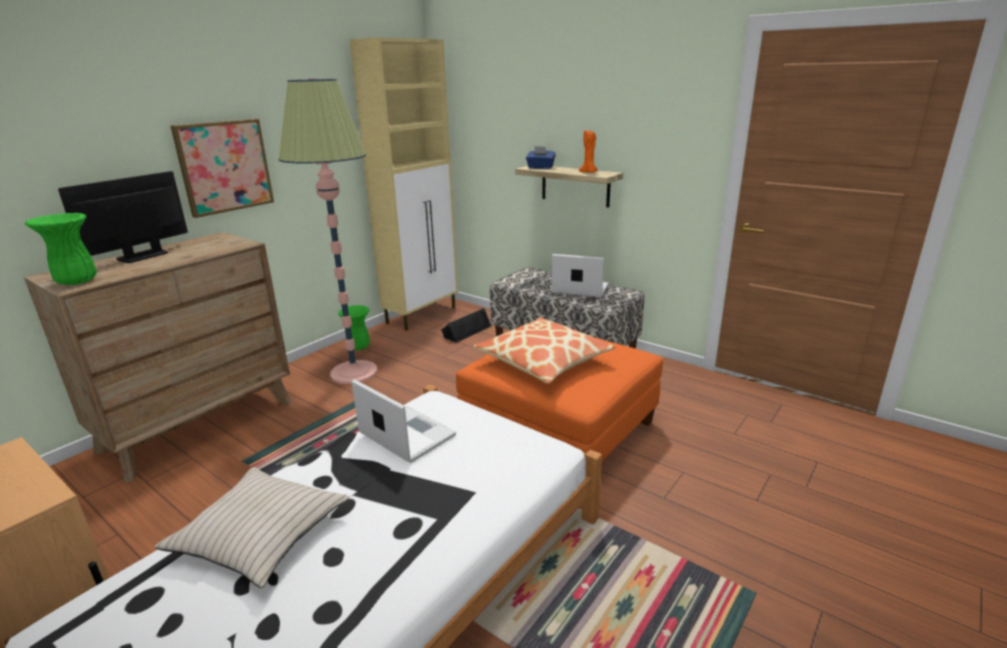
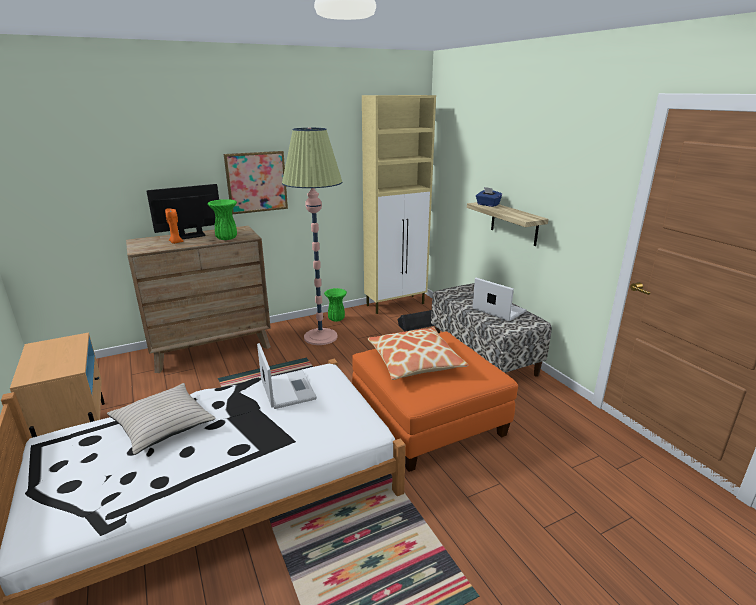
camera: 25 degrees right, 0 degrees up
(76, 281) = (144, 247): green vase -> green vase (226, 238)
(588, 172) = (519, 215): orange candle -> orange candle (175, 242)

